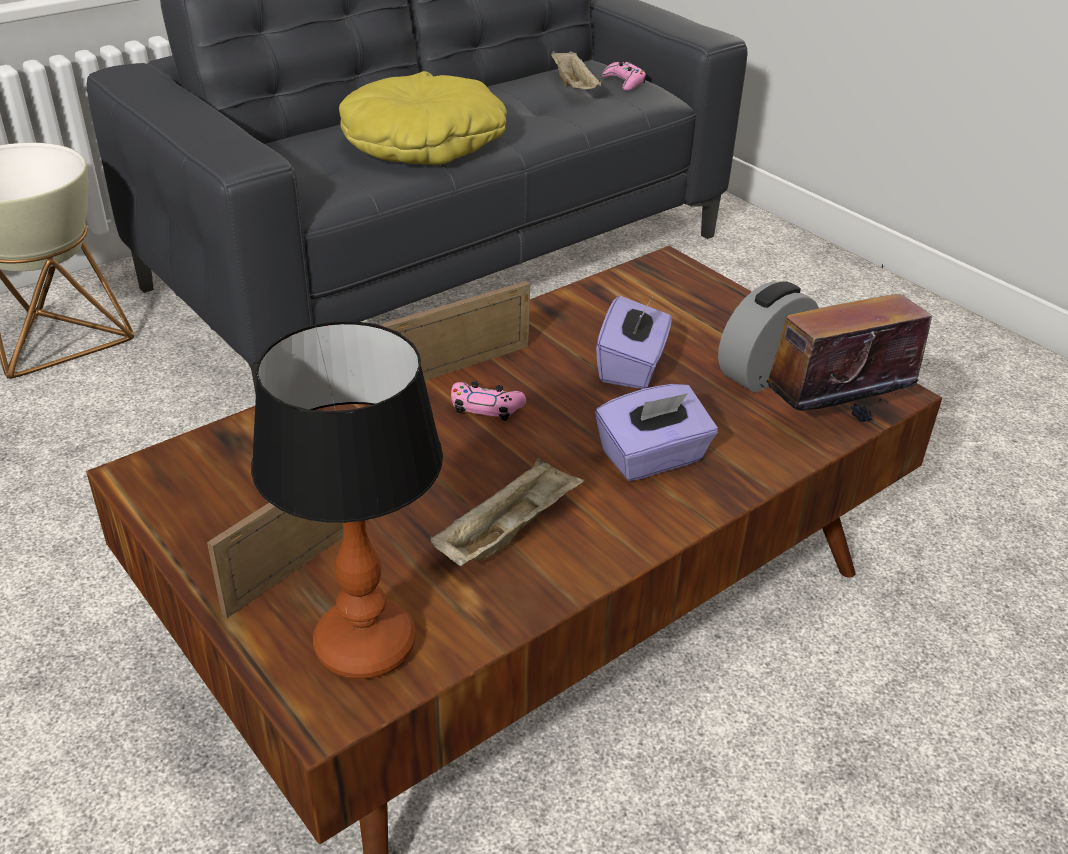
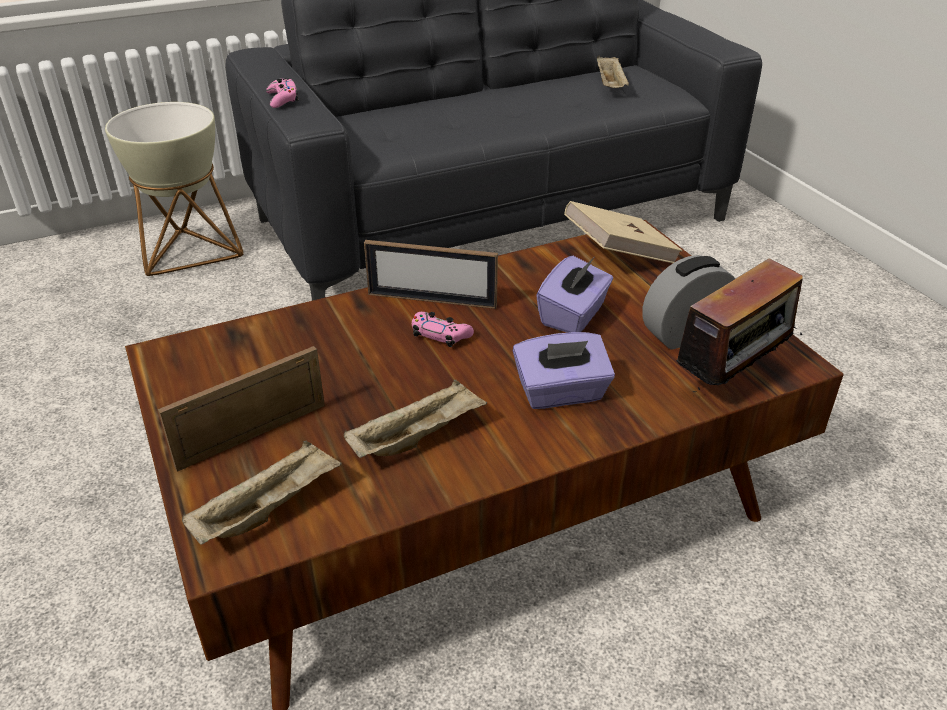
camera: 15 degrees right, 0 degrees up
(363, 645) = (268, 509): table lamp -> beige tray
(421, 143) = (468, 122): yellow pillow -> none
(459, 367) = (432, 300): picture frame -> picture frame turned 150 degrees counterclockwise
(624, 82) = (654, 84): pink game controller -> pink game controller (282, 99)
(656, 290) = (619, 255): none -> beige book
(830, 418) = (731, 379): radio -> radio turned 150 degrees clockwise

